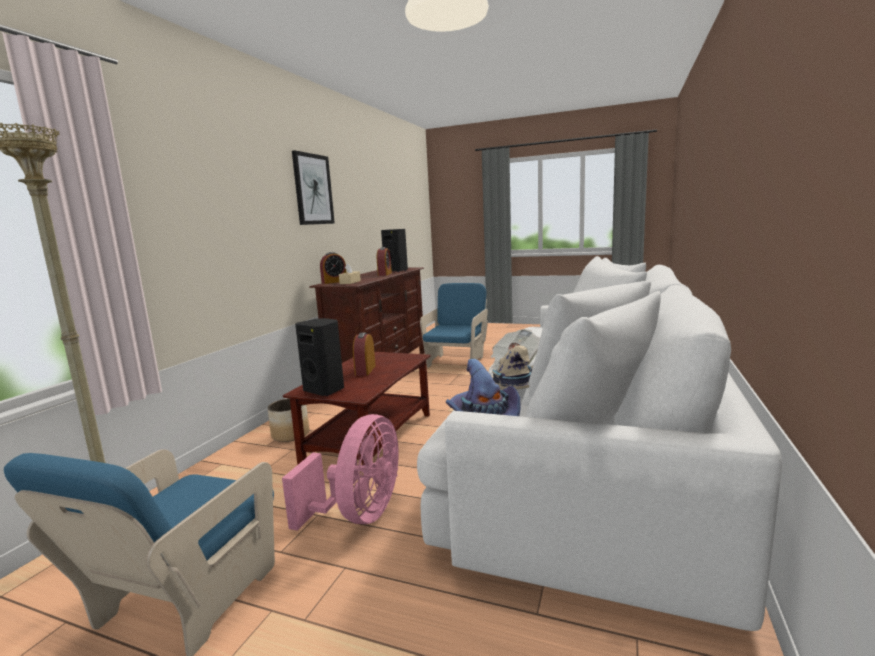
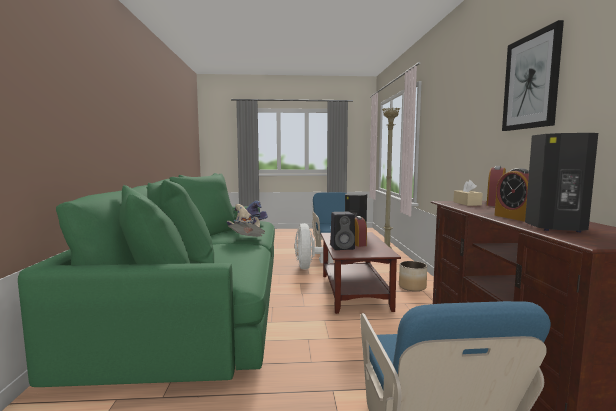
camera: 155 degrees right, 5 degrees down
(359, 515) = (309, 267): pink fan -> white fan
(395, 365) = (343, 247): none -> black speaker
(589, 452) = (198, 302): white sofa -> green sofa

